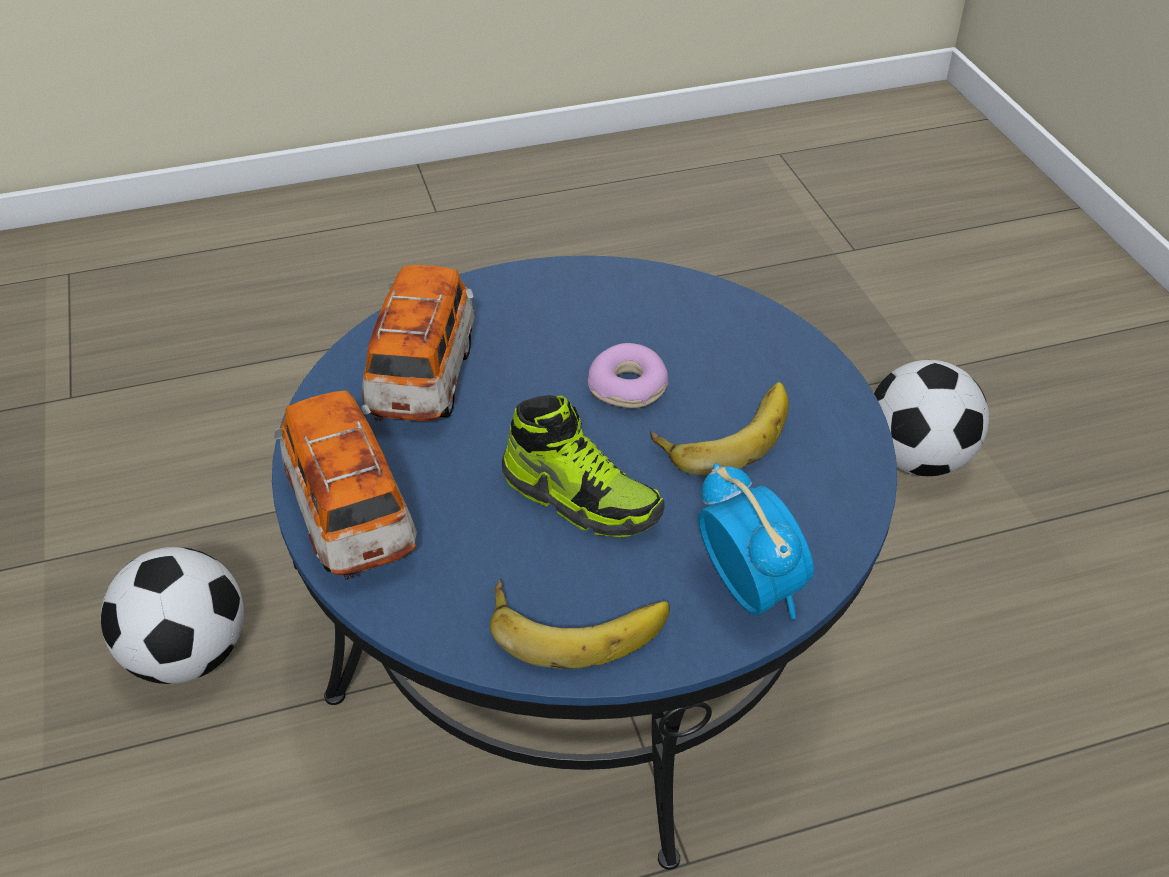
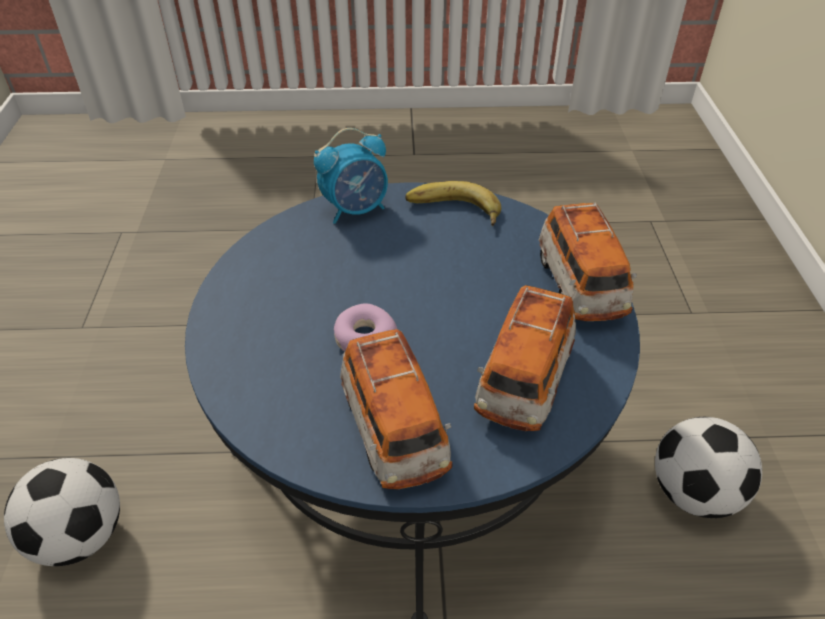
camera: 165 degrees left, 0 degrees up
(555, 308) = (394, 430): none -> toy car
(581, 498) = (429, 269): shoe -> none
(724, 432) = (315, 293): banana -> none
(749, 589) = (356, 210): alarm clock -> alarm clock turned 105 degrees counterclockwise

